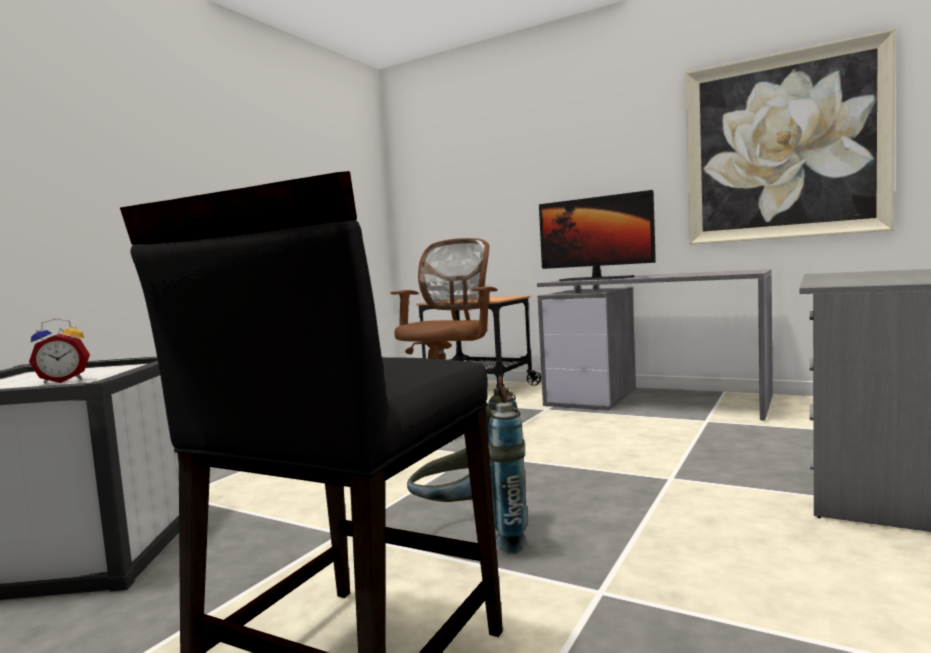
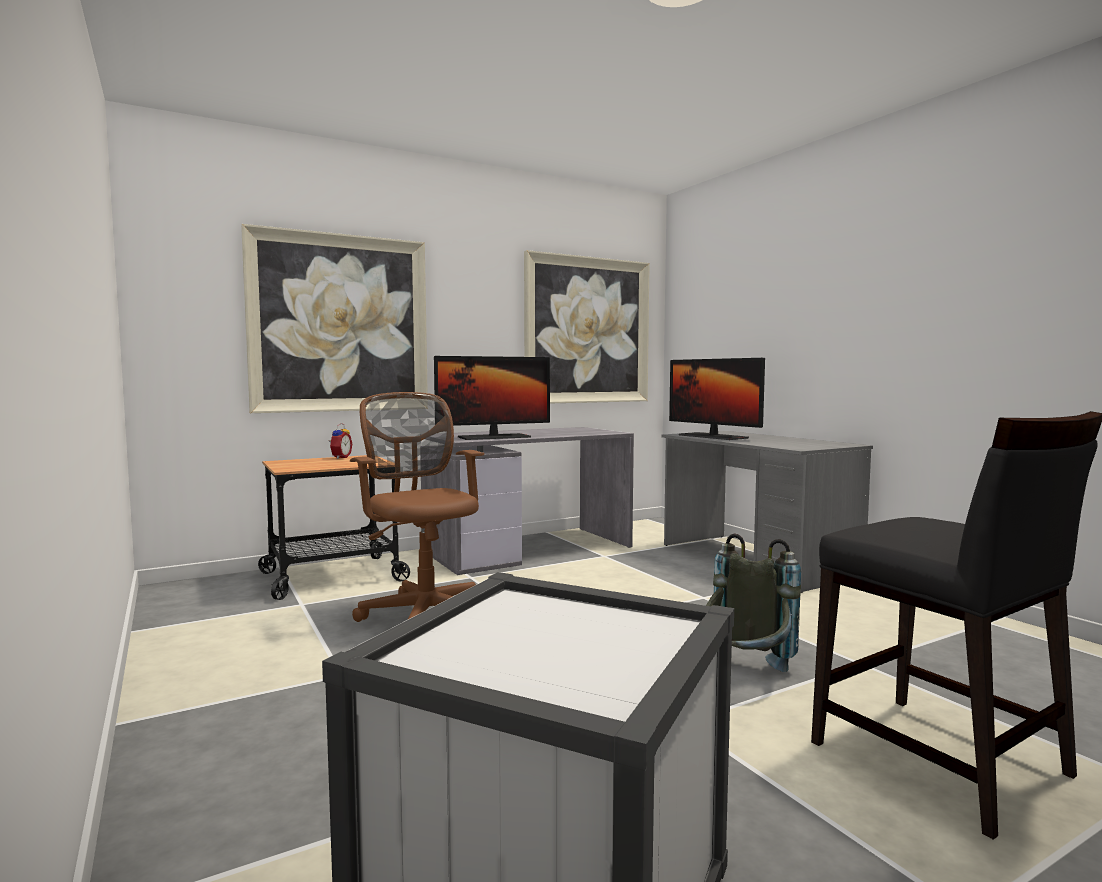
camera: 60 degrees left, 0 degrees up
(64, 380) = (587, 637): alarm clock -> alarm clock (340, 457)
(510, 187) = (340, 323): none -> picture
(846, 274) = (712, 436): none -> monitor

